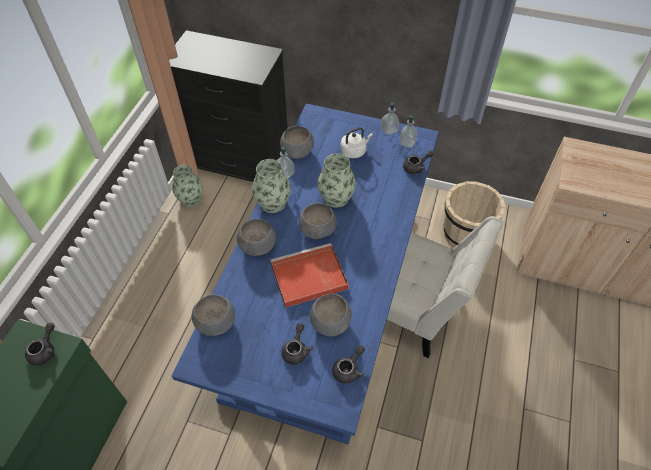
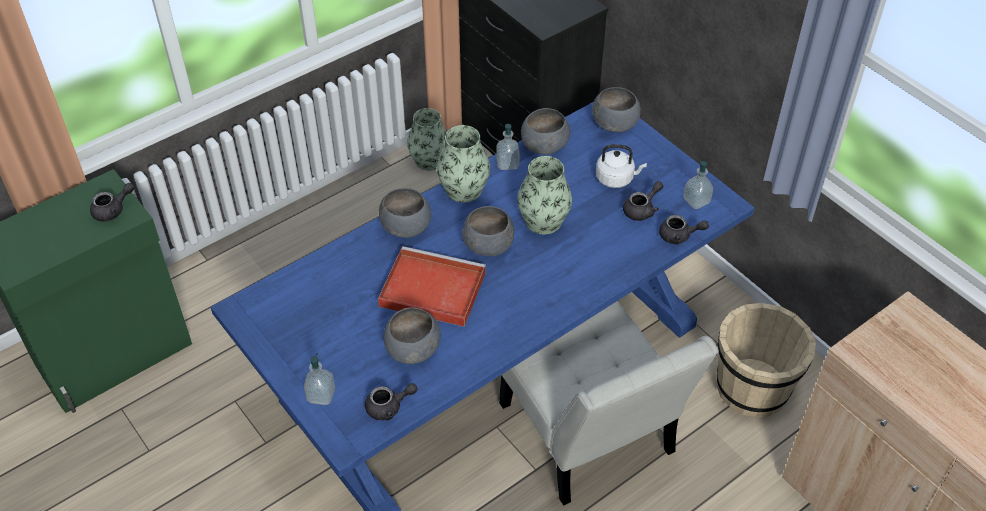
camera: 35 degrees right, 5 degrees down
(217, 322) = (296, 281): grey bowl -> grey bowl (615, 124)
(296, 349) = (352, 355): grey teapot -> grey teapot (642, 209)
(389, 130) = (687, 174): soap dispenser -> soap dispenser (321, 395)

